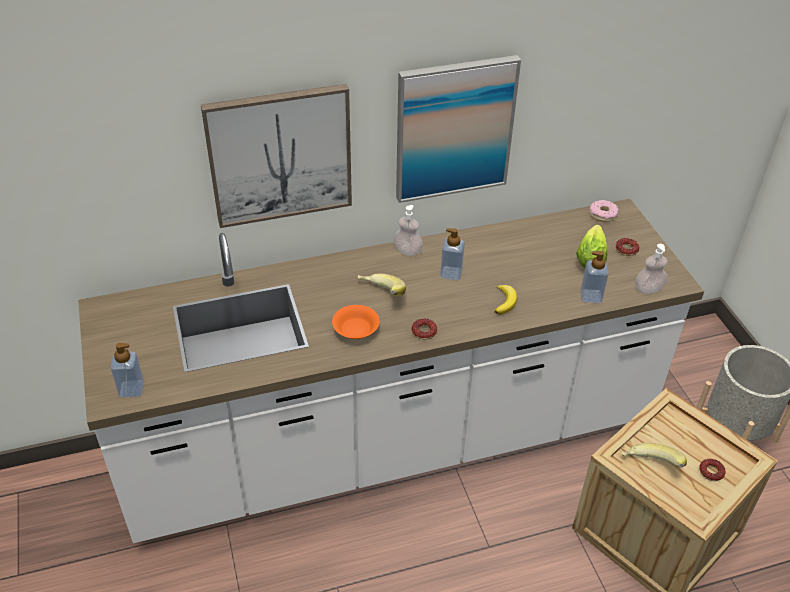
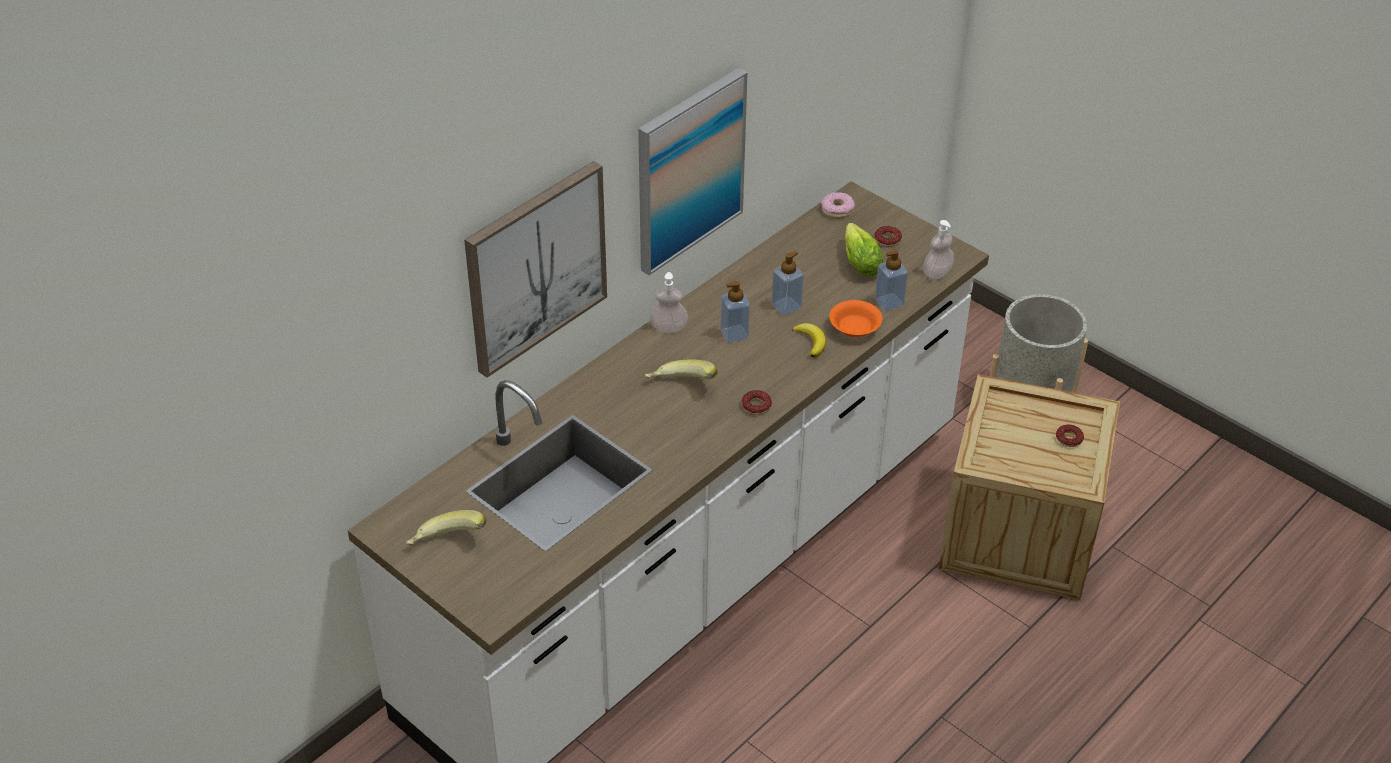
camera: 30 degrees left, 0 degrees up
(131, 389) = (505, 592): soap dispenser -> soap dispenser (786, 306)
(356, 330) = (687, 433): orange bowl -> orange bowl (855, 328)
(649, 466) = (1012, 458): banana -> banana (447, 544)

